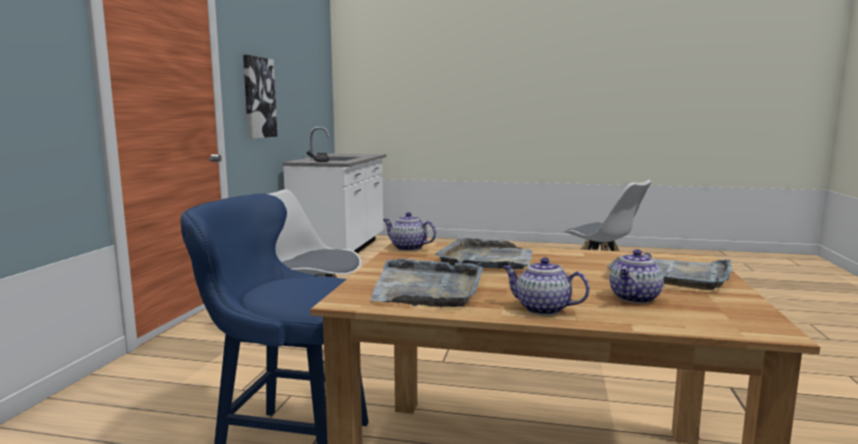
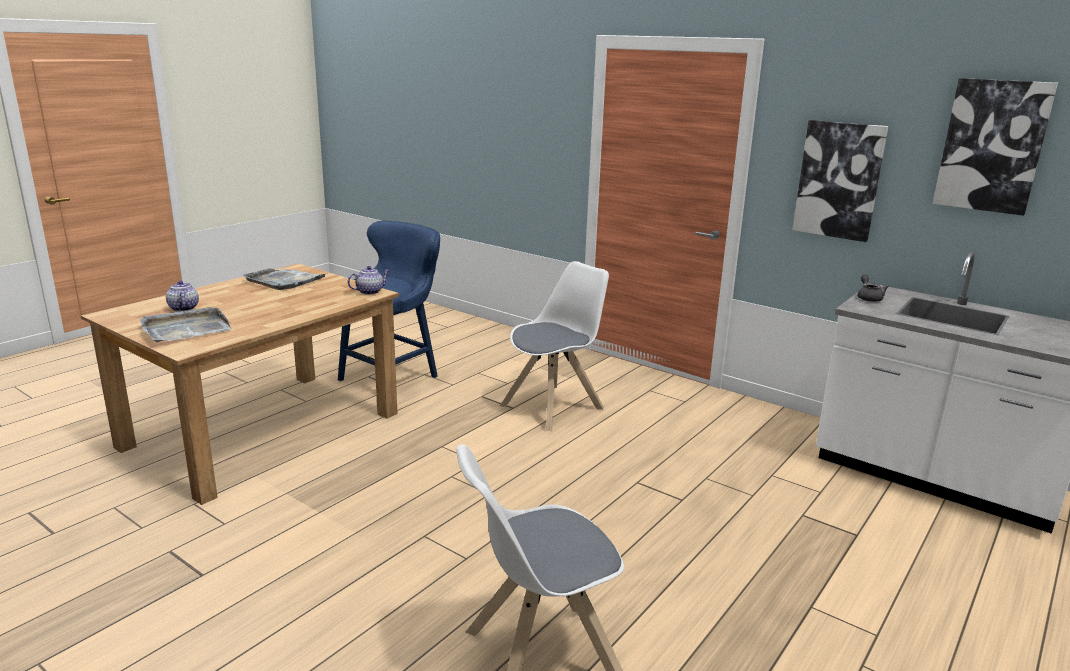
camera: 115 degrees right, 10 degrees up
(295, 71) = (992, 146): none -> picture
(487, 259) = (306, 301): grey tray -> none
(541, 309) = (215, 290): teapot -> none

